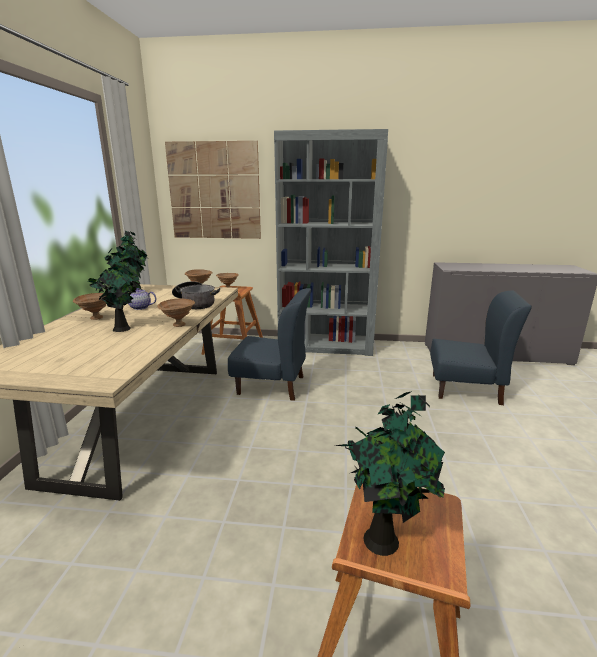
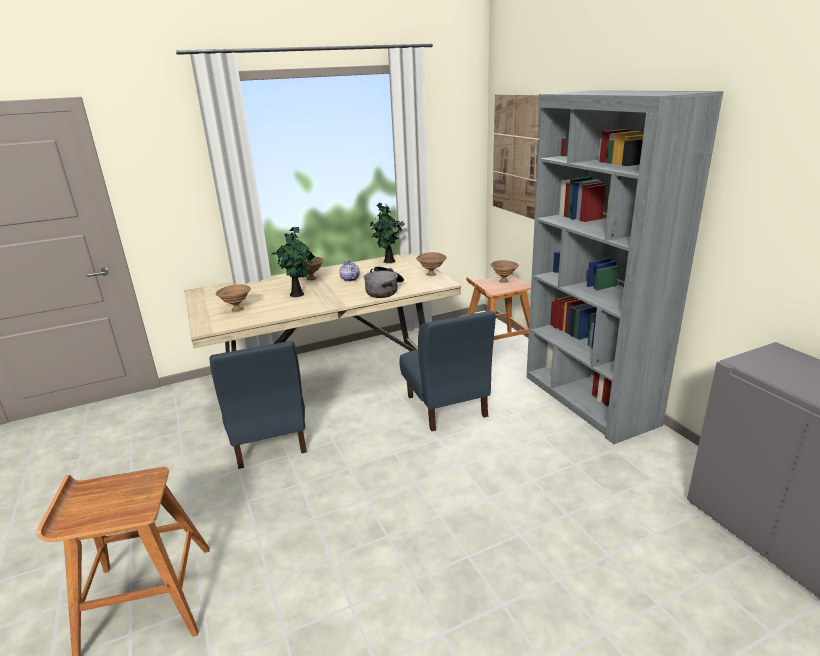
camera: 60 degrees right, 5 degrees up
(178, 325) = (323, 306): brown bowl -> brown bowl (236, 309)
(384, 540) = (99, 494): potted plant -> none
(466, 389) = (626, 563): blue chair -> blue chair (269, 439)

